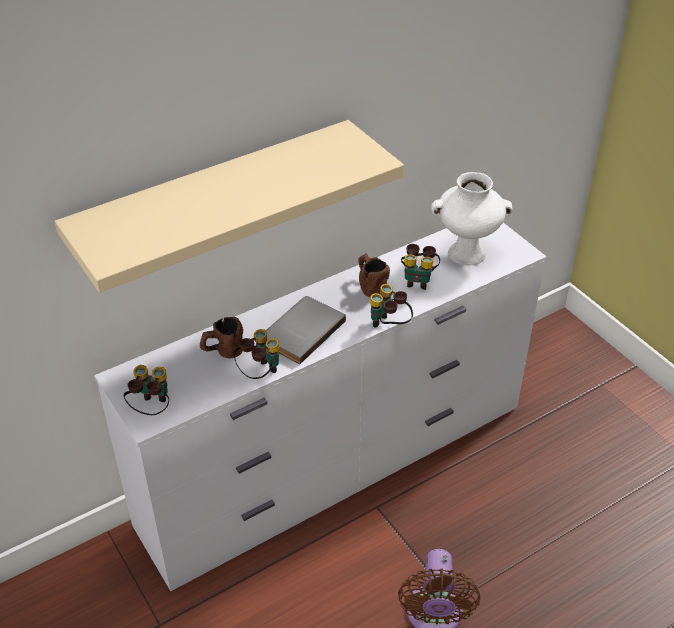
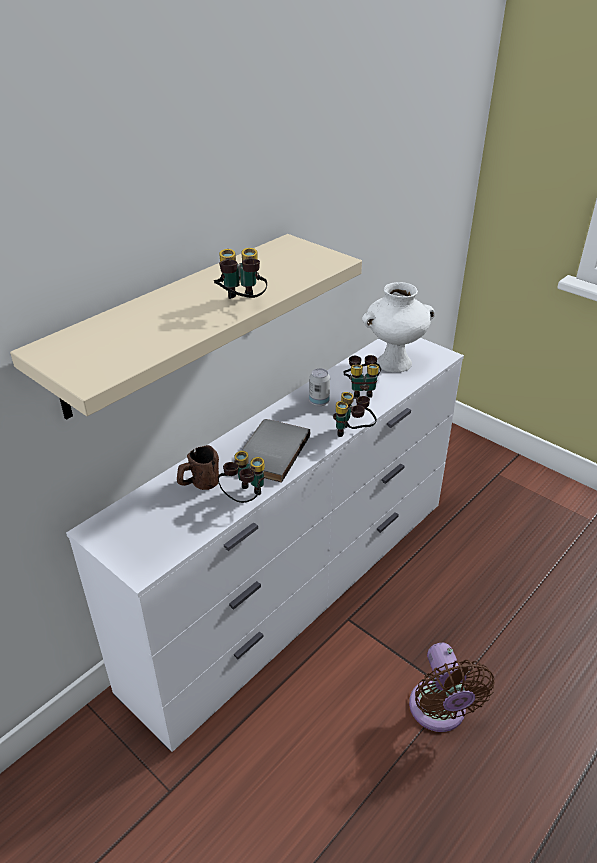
camera: 15 degrees left, 5 degrees down
(151, 409) = (142, 554): binoculars -> binoculars (241, 304)
(369, 285) = (319, 402): brown mug -> can

